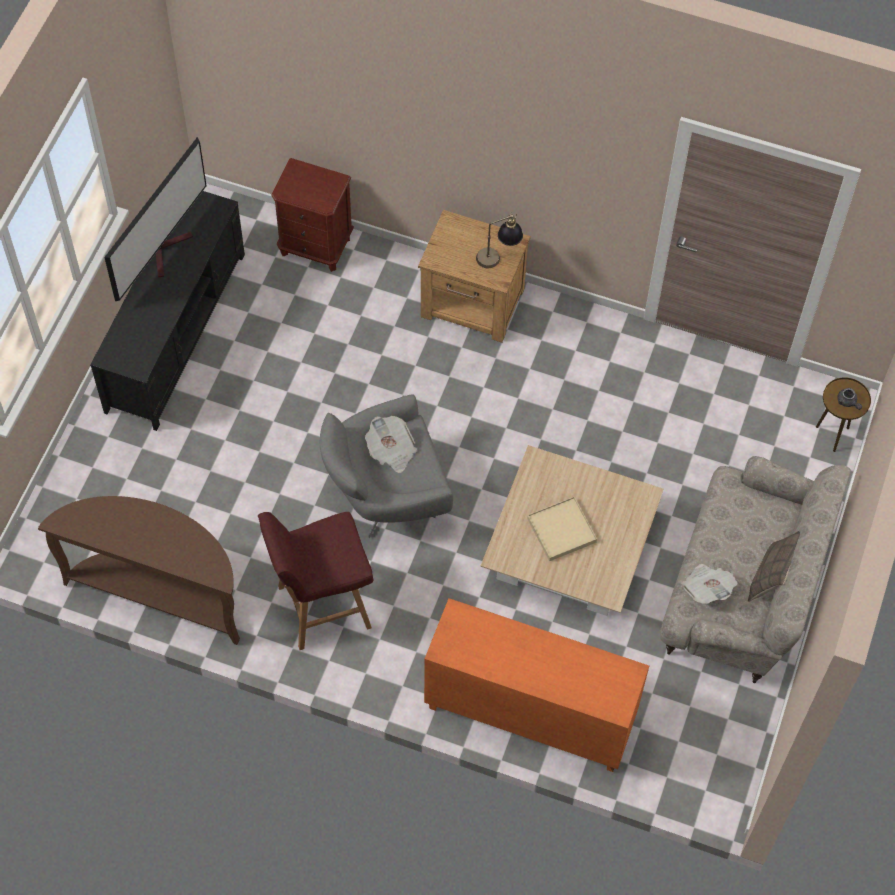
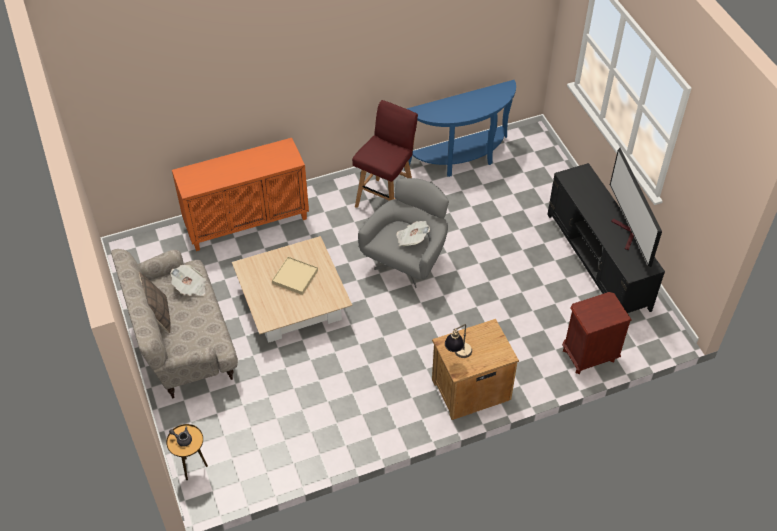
camera: 140 degrees right, 10 degrees down
(160, 592) = (462, 159): brown console table -> blue console table

